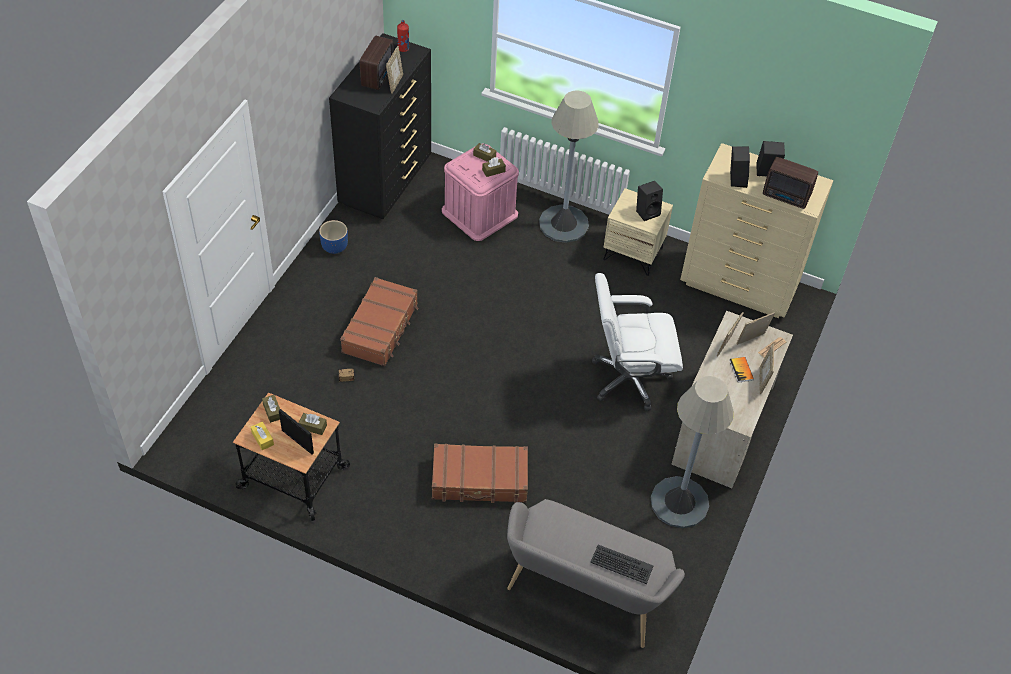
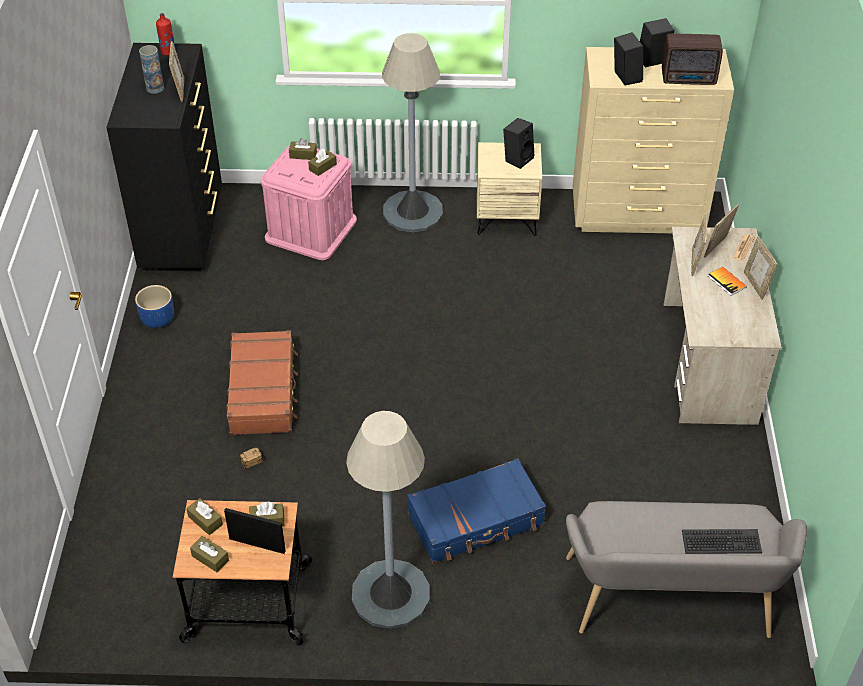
camera: 20 degrees left, 5 degrees down
(262, 439) = (210, 558): yellow tissue box -> brown tissue box
(378, 76) = (155, 88): radio -> vase
(480, 480) = (476, 520): brown suitcase -> blue suitcase
(628, 379) = (579, 349): white office chair -> none
(679, 502) = (712, 460): grey floor lamp -> grey floor lamp (390, 594)

